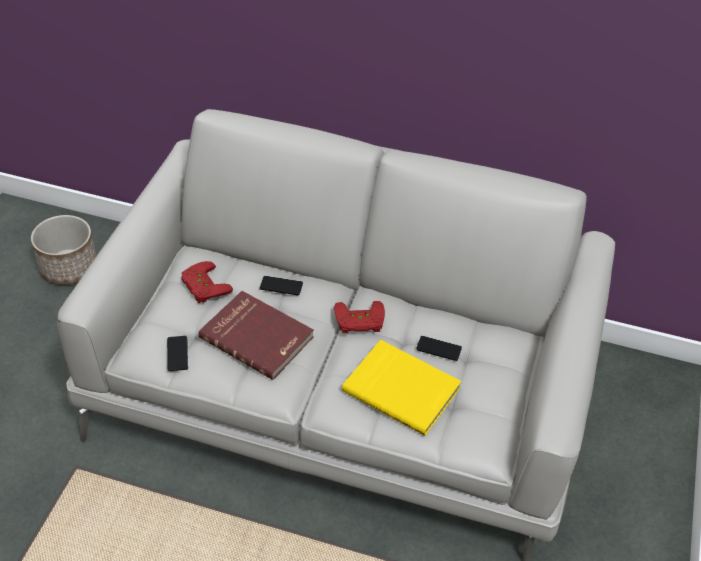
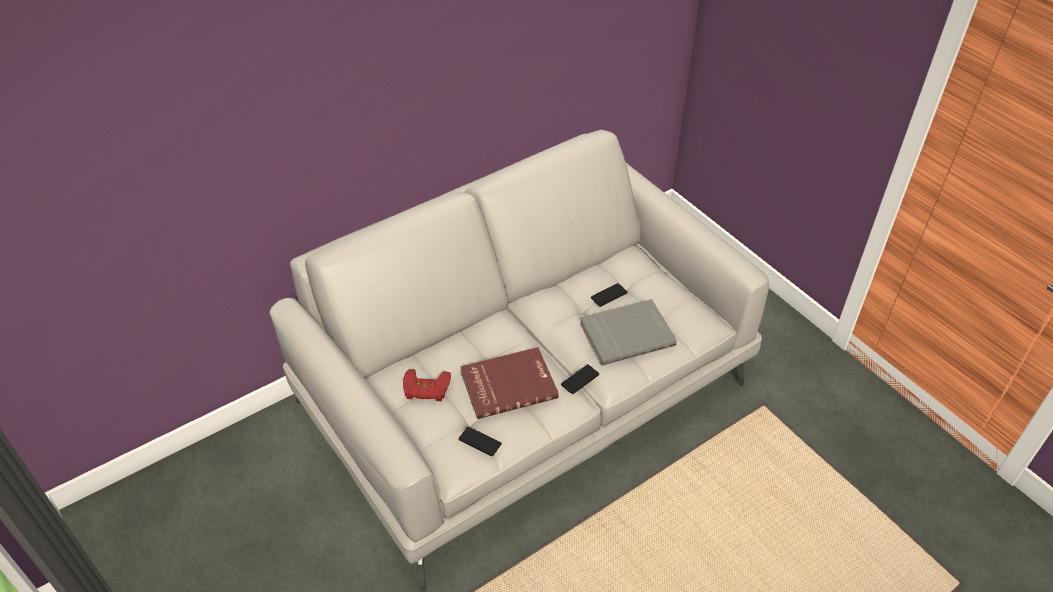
camera: 50 degrees left, 0 degrees up
(69, 267) = (218, 503): planter -> none
(281, 286) = (472, 343): phone -> phone (580, 379)
(359, 322) = (547, 321): red game controller -> none
(402, 388) = (626, 333): yellow book -> grey book

